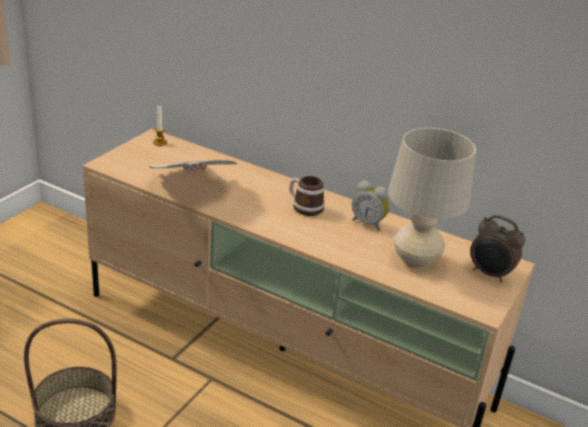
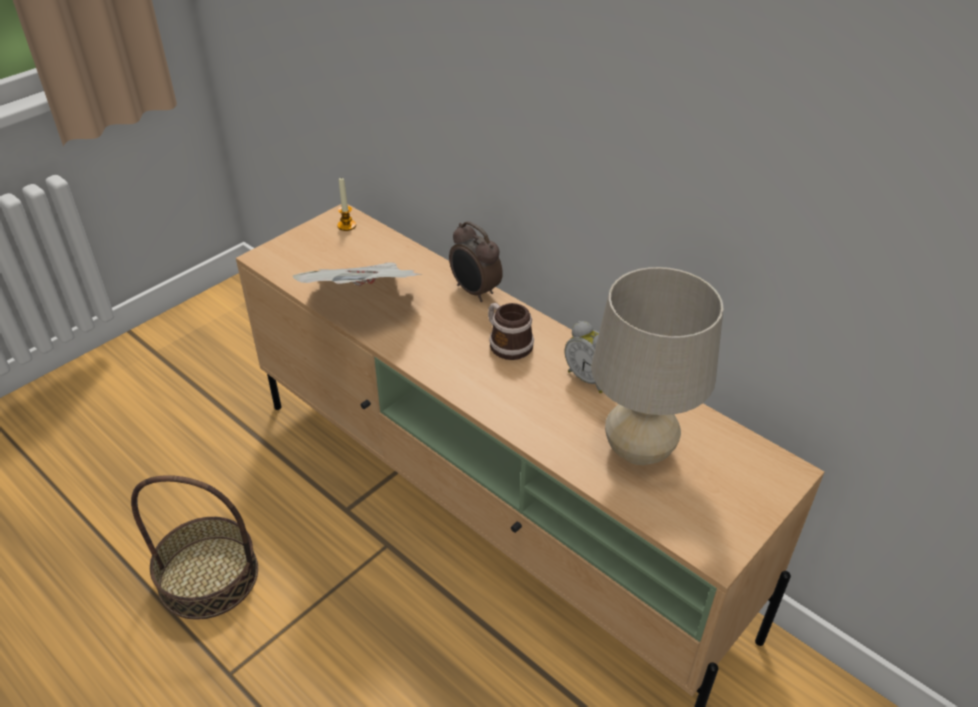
camera: 15 degrees right, 10 degrees up
(490, 274) = (745, 485): alarm clock -> alarm clock (474, 292)

